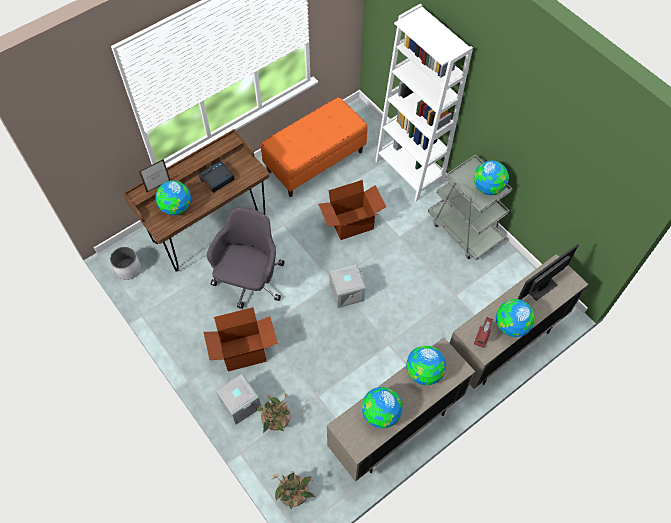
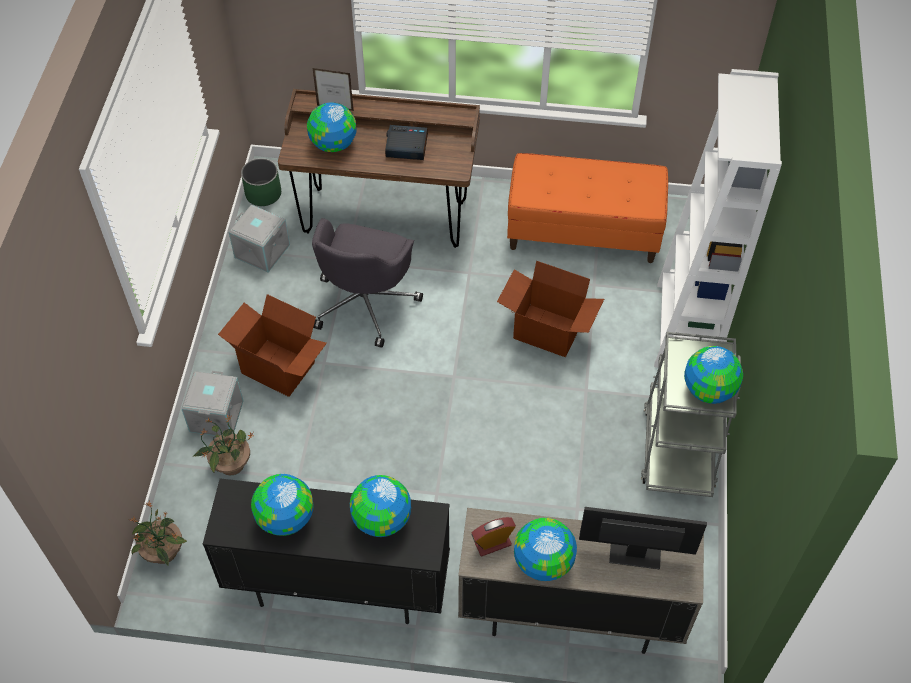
camera: 45 degrees right, 5 degrees down
(128, 269) = (263, 193): white planter -> green planter
(250, 281) = (365, 302): grey office chair -> grey office chair turned 135 degrees clockwise
(346, 293) = (454, 400): grey storage box -> grey storage box (261, 251)
(395, 428) = (338, 587): beige cabinet -> black cabinet

